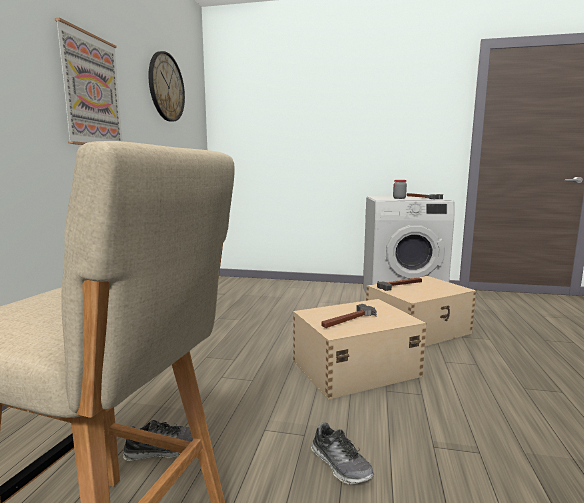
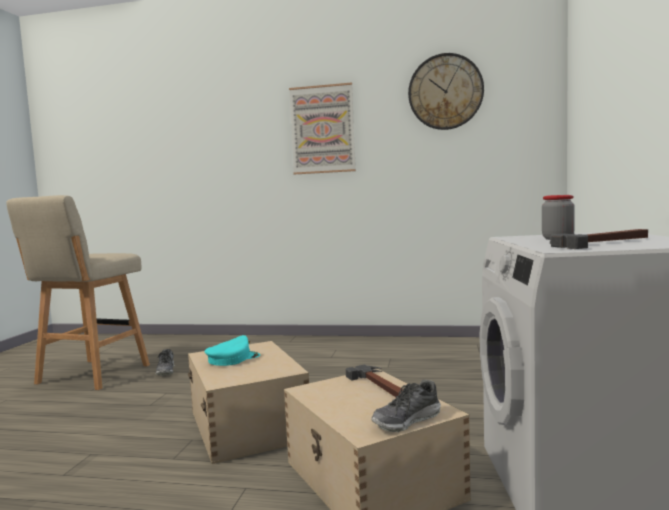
camera: 90 degrees right, 5 degrees down
(340, 465) = (106, 417): shoe -> shoe (407, 420)
(349, 320) = (233, 359): hammer -> turquoise cap

